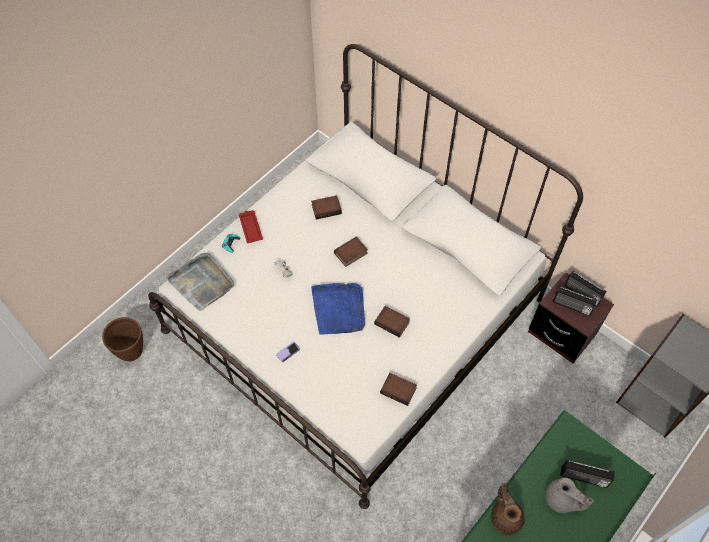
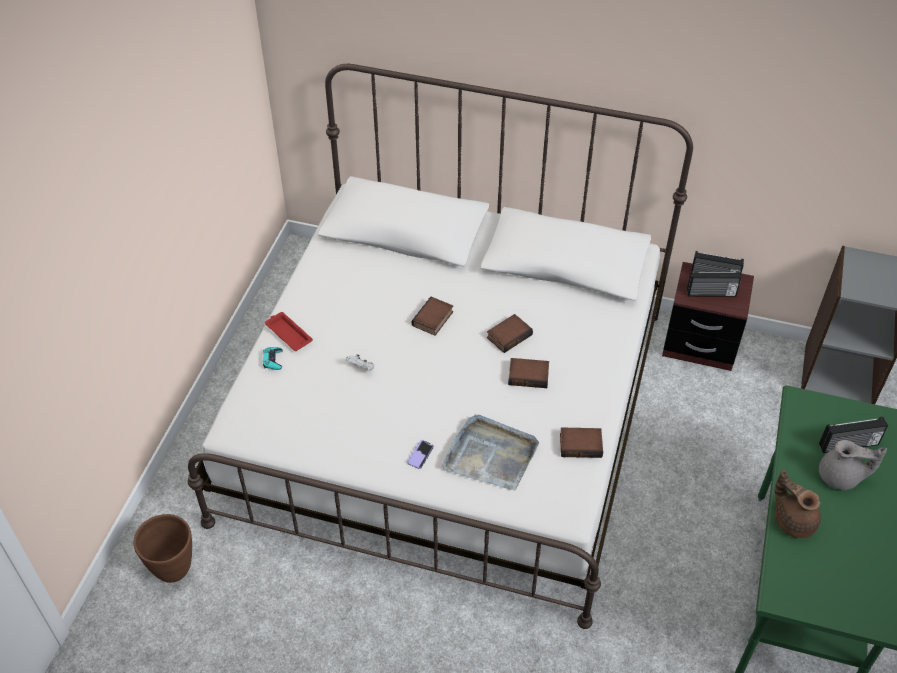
camera: 25 degrees left, 10 degrees down
(202, 282) = (260, 417): grey tray -> grey tray (491, 455)
(326, 208) = (373, 280): book -> book (509, 335)
(339, 309) = (455, 384): blue tray -> none

